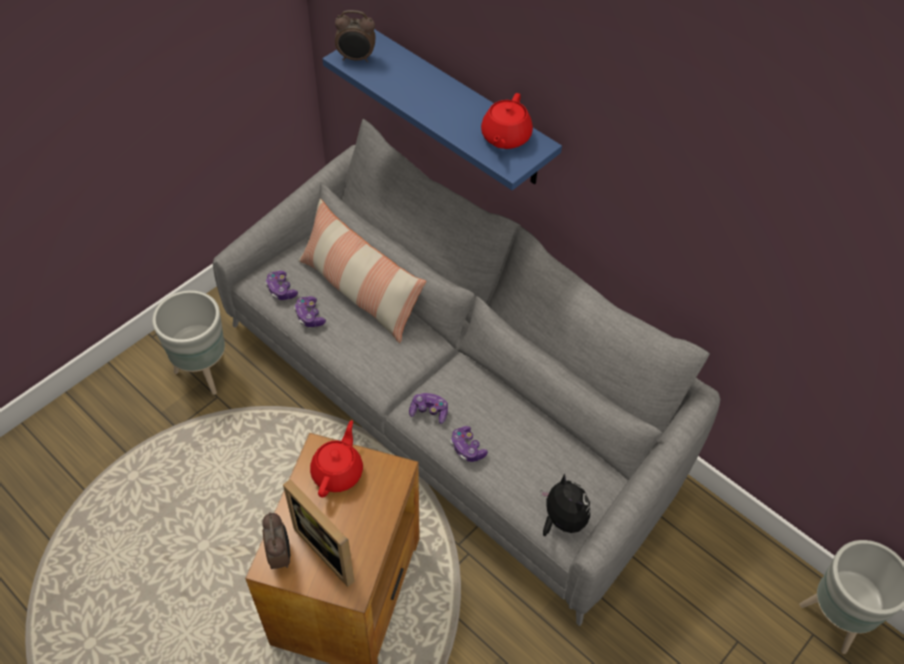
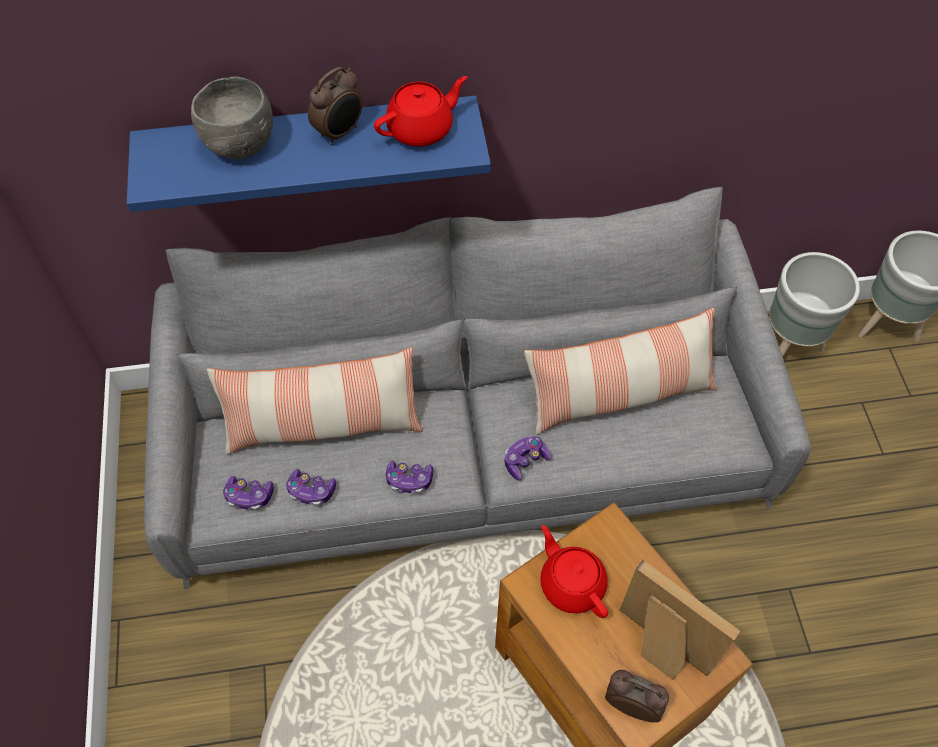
camera: 50 degrees left, 5 degrees up
(205, 372) = (220, 658): grey planter -> grey planter (789, 345)
(331, 548) = (658, 648): picture frame -> picture frame turned 135 degrees counterclockwise
(356, 58) = (165, 174): alarm clock -> alarm clock (340, 133)
(408, 73) = (239, 145): none -> grey bowl
(467, 448) = (593, 456): game controller -> game controller (409, 480)
(505, 137) = (421, 129): red teapot -> red teapot turned 90 degrees counterclockwise
(530, 434) = (619, 394): none -> pillow
(562, 520) = (726, 434): plush toy -> none

